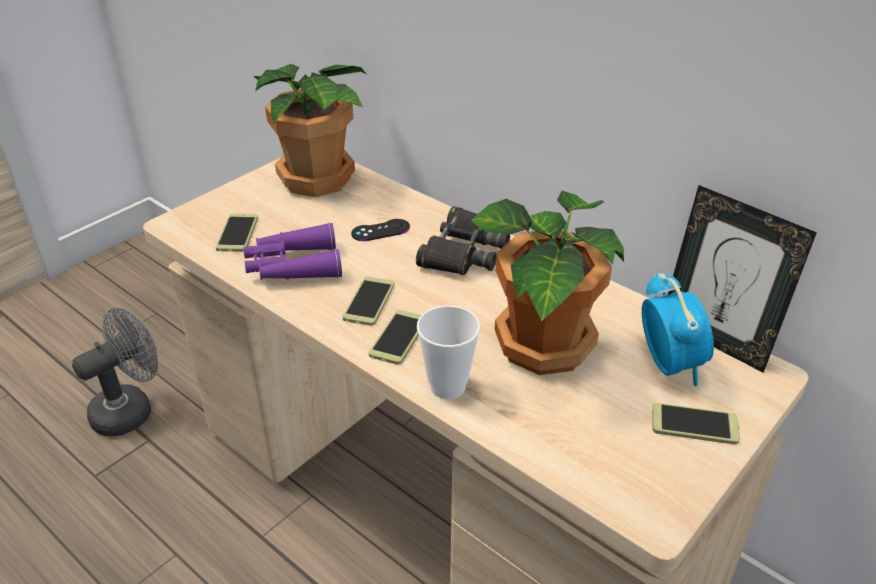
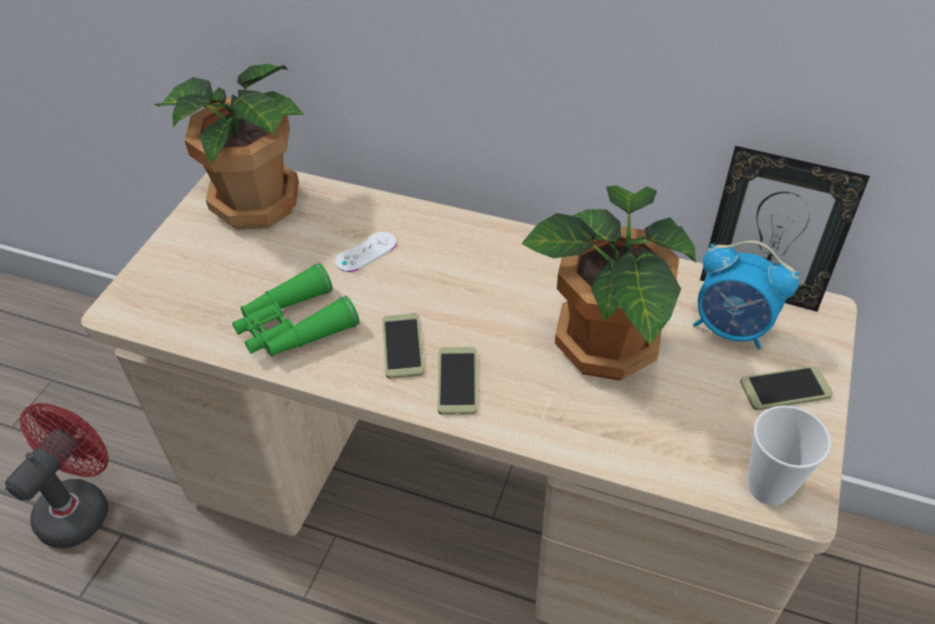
camera: 20 degrees left, 10 degrees up
(130, 409) = (81, 506): grey fan -> red fan
(237, 233) = (204, 301): phone -> none
(292, 266) = (293, 326): purple binoculars -> green binoculars
(380, 230) = (366, 252): black game controller -> white game controller
(447, 386) = (538, 423): cup -> cup (768, 487)
(463, 251) = (468, 254): black binoculars -> none
(669, 364) = (731, 329): alarm clock -> alarm clock turned 150 degrees clockwise

